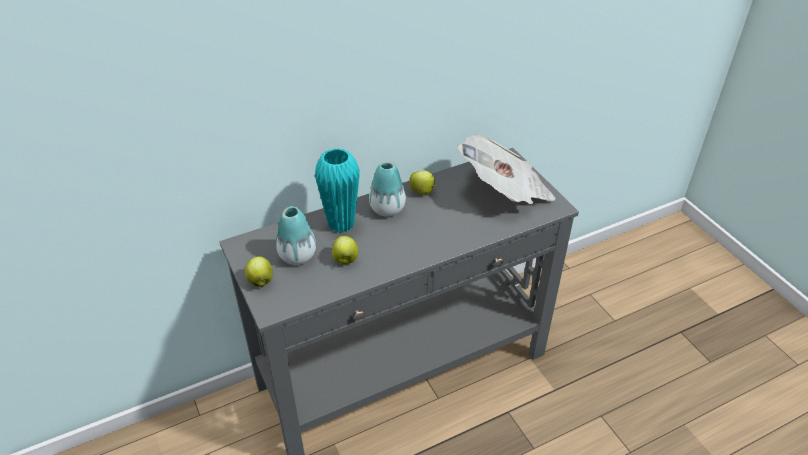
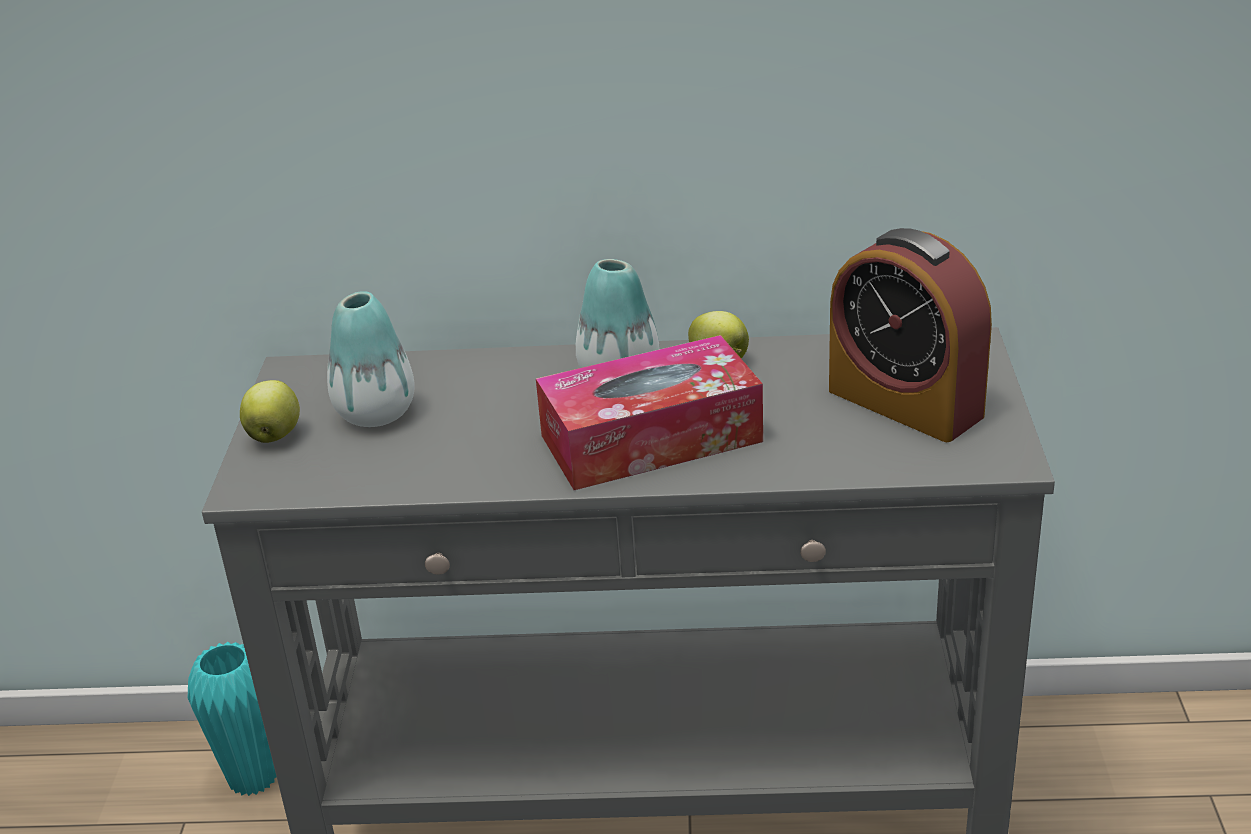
camera: 30 degrees right, 10 degrees down
(341, 224) = (505, 381): turquoise vase -> turquoise vase (253, 778)
(345, 260) = (458, 442): apple -> none
(423, 235) = (651, 439): none -> tissue box
(505, 191) = (905, 403): newspaper -> alarm clock

